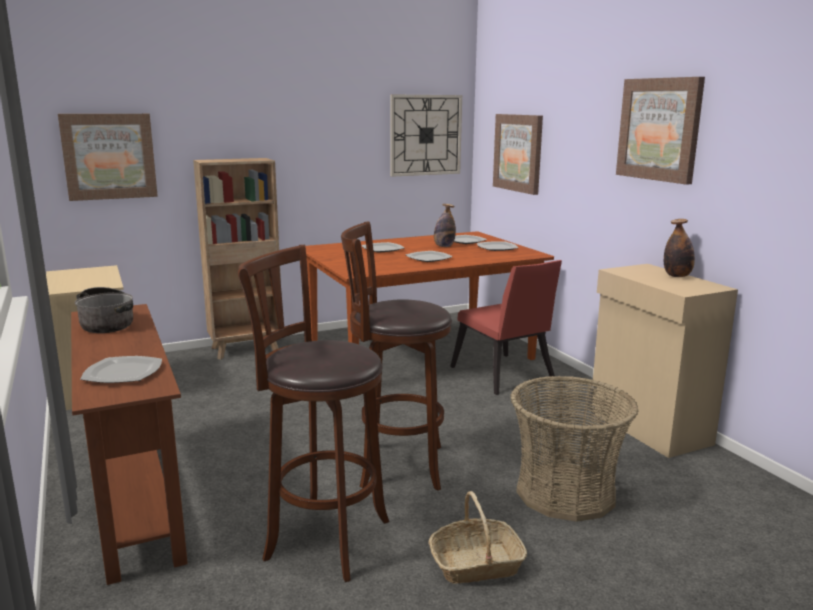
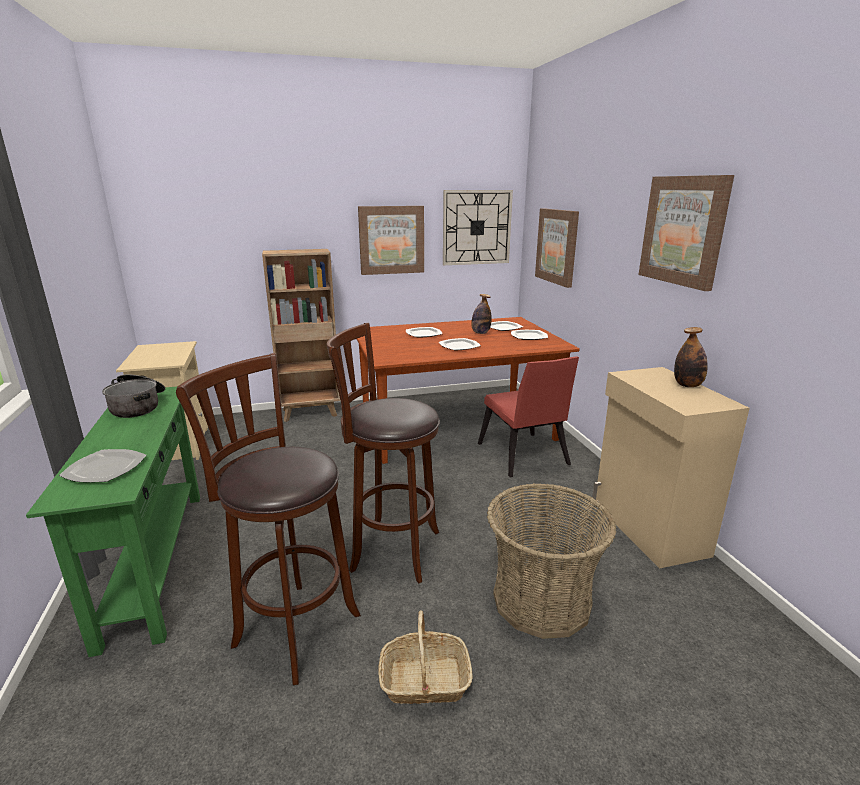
camera: 10 degrees right, 5 degrees up
(109, 156) = (191, 247): picture -> picture (391, 240)
(134, 498) = (154, 561): brown console table -> green console table

